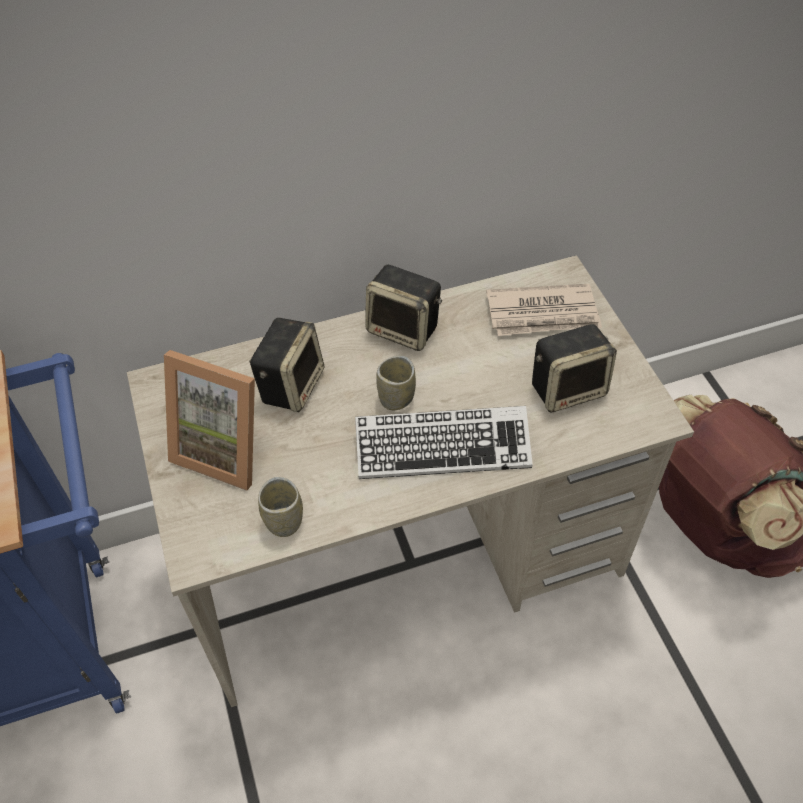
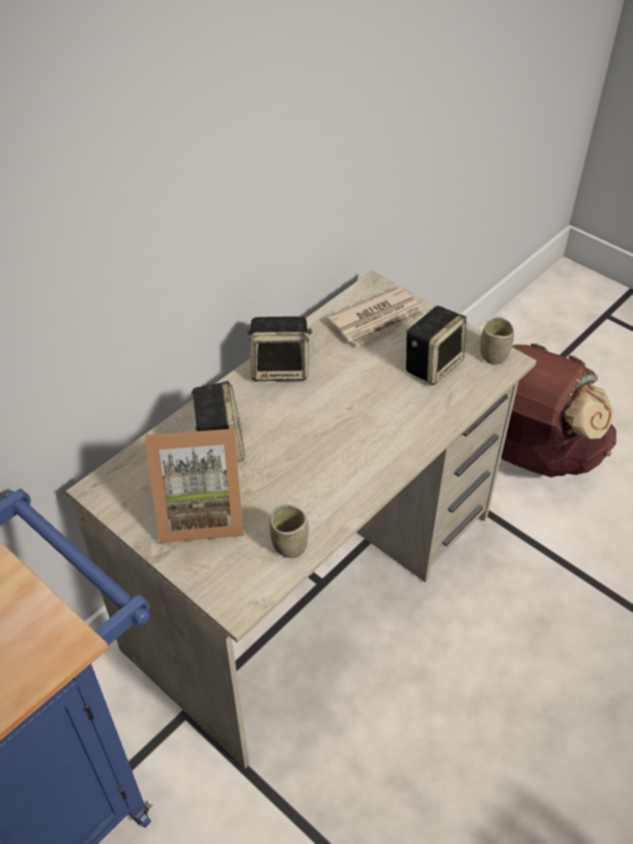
camera: 30 degrees left, 5 degrees down
(396, 398) = (311, 420): cup -> cup (493, 355)
(442, 448) = (372, 442): keyboard -> none

